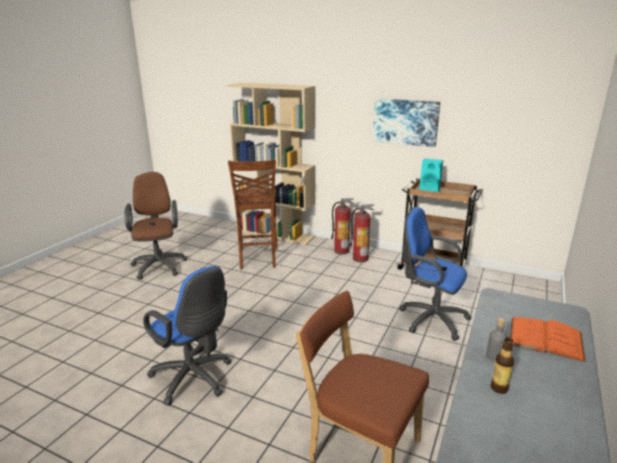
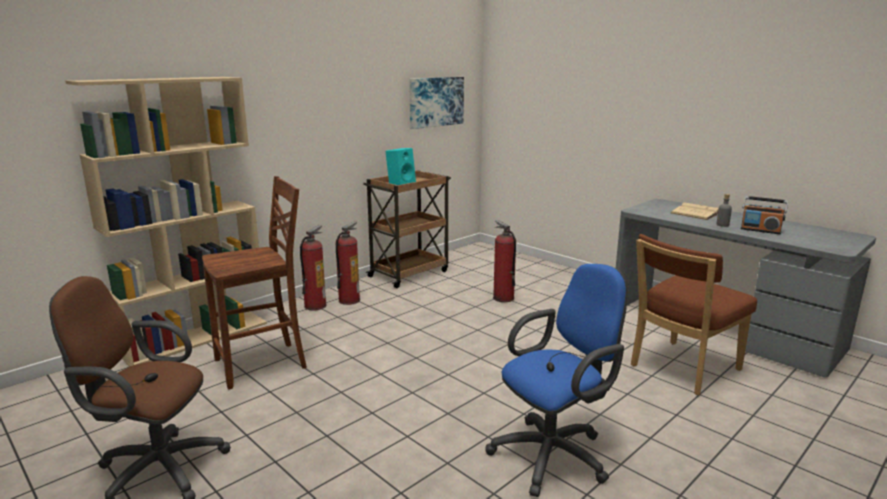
camera: 70 degrees left, 5 degrees down
(257, 259) = (263, 364): brown chair -> brown chair turned 45 degrees counterclockwise
(405, 121) = (345, 113): picture -> picture (435, 101)
(429, 318) = (503, 298): blue office chair -> fire extinguisher
(499, 388) = (760, 230): bottle -> radio
(545, 338) = (698, 212): orange book -> beige book

